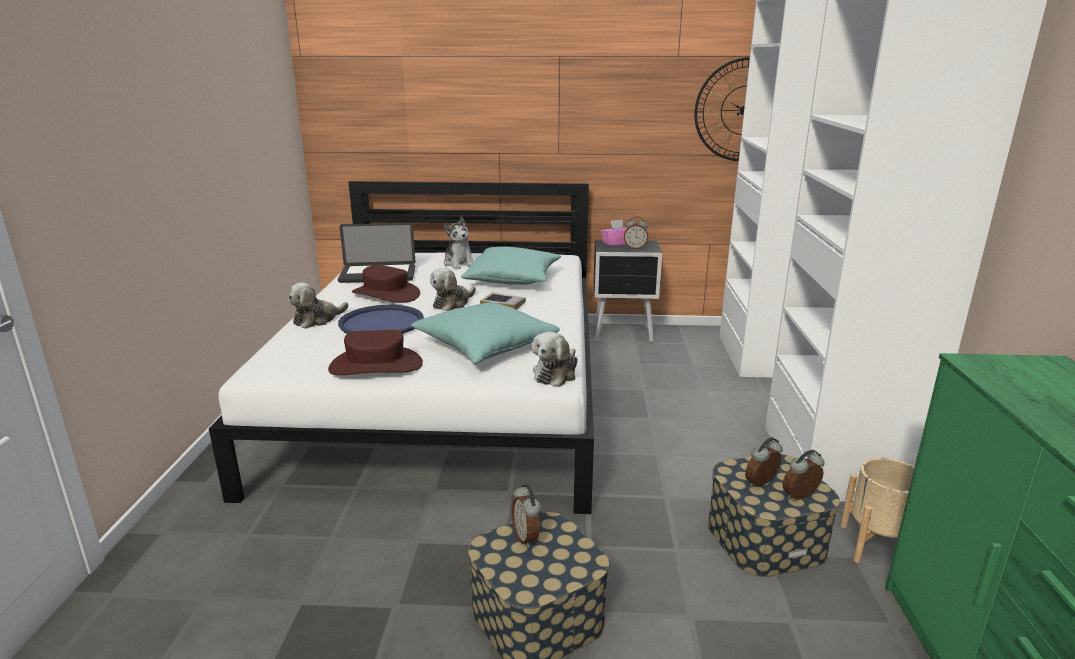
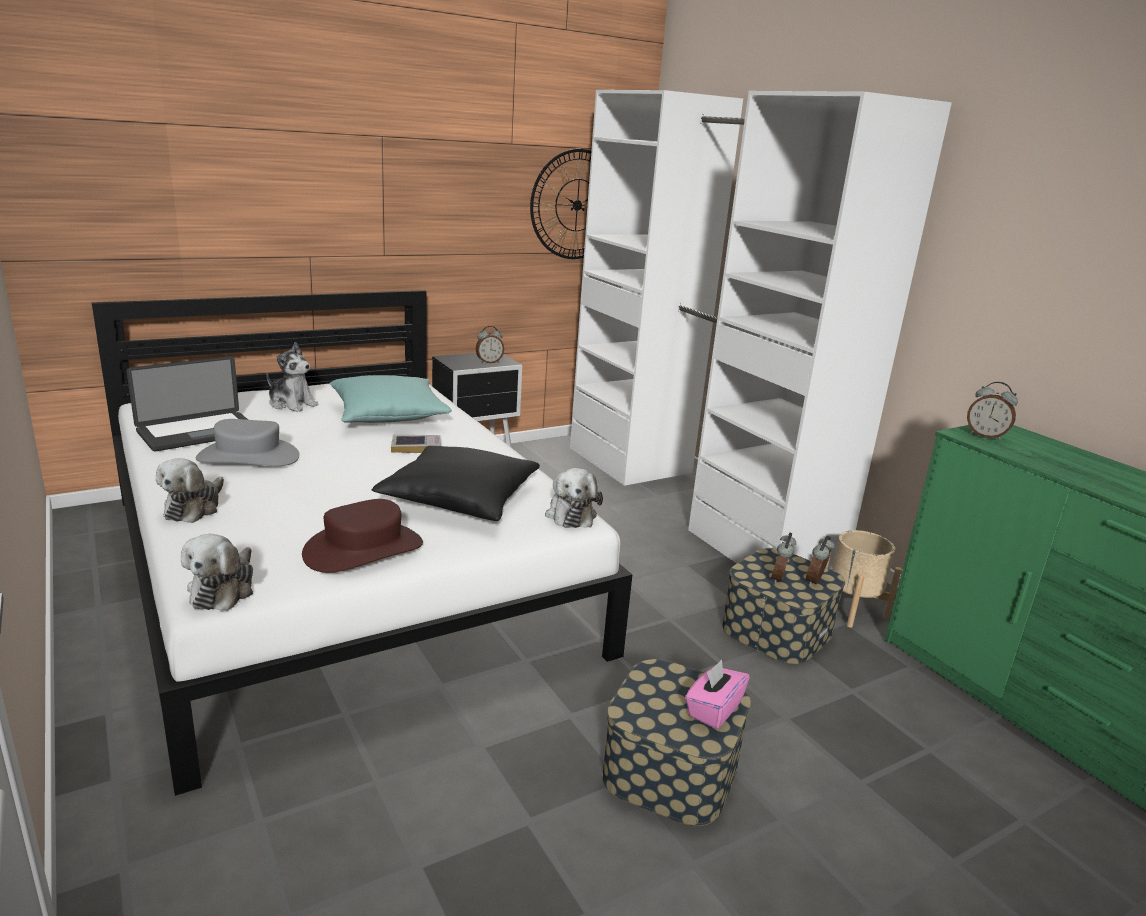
camera: 35 degrees left, 0 degrees up
(381, 322) = (294, 495): blue tray -> none
(386, 294) = (248, 457): brown hat -> grey hat
(452, 303) = (353, 455): plush toy -> plush toy (224, 589)
(485, 346) = (459, 500): turquoise pillow -> black pillow
(527, 537) = (653, 692): alarm clock -> alarm clock (985, 436)
(616, 243) = (462, 358): pink tissue box -> pink tissue box (713, 710)

